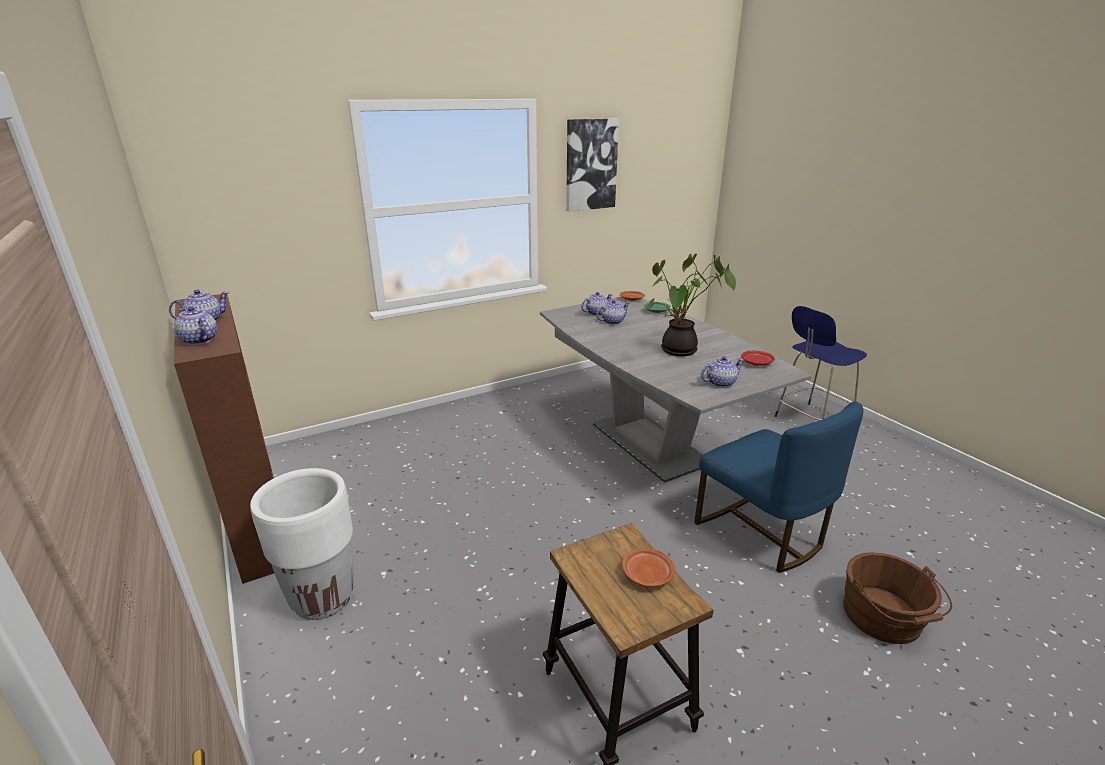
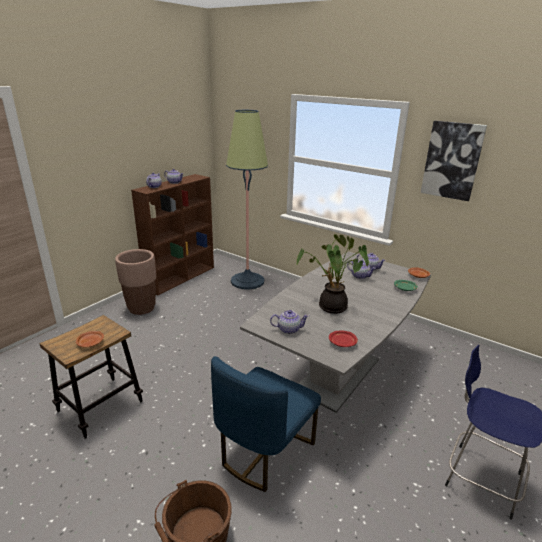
camera: 65 degrees right, 0 degrees up
(323, 598) = (141, 308): white planter -> brown planter
(367, 450) = (247, 281): none -> floor lamp
(720, 383) = (288, 329): teapot -> teapot turned 45 degrees counterclockwise

